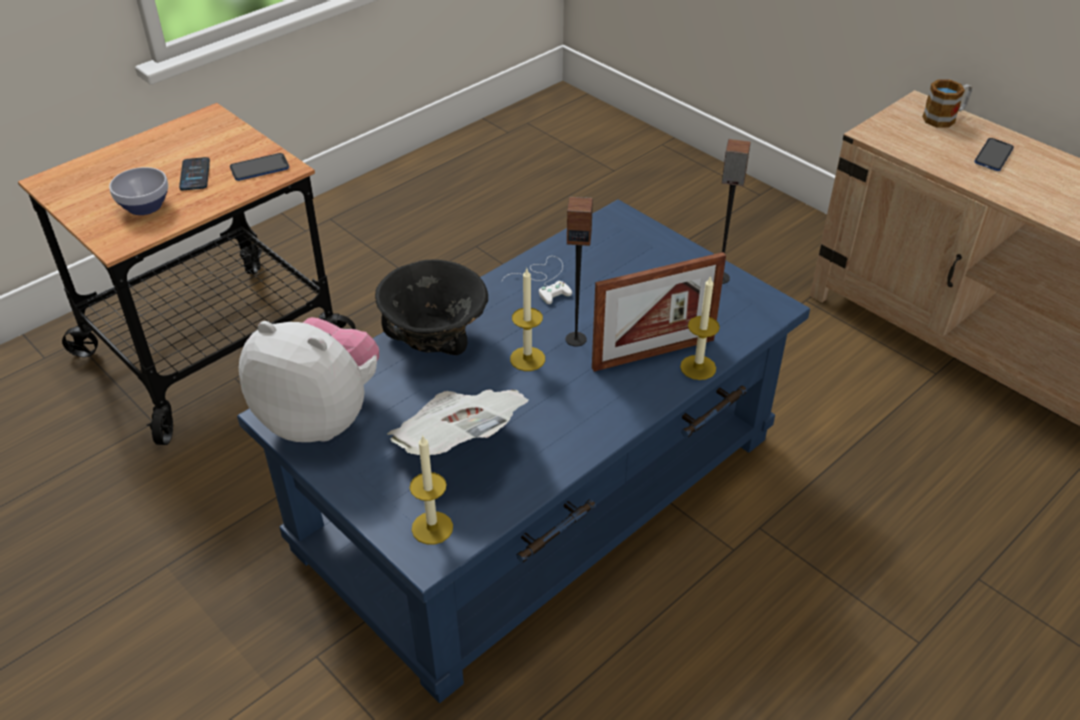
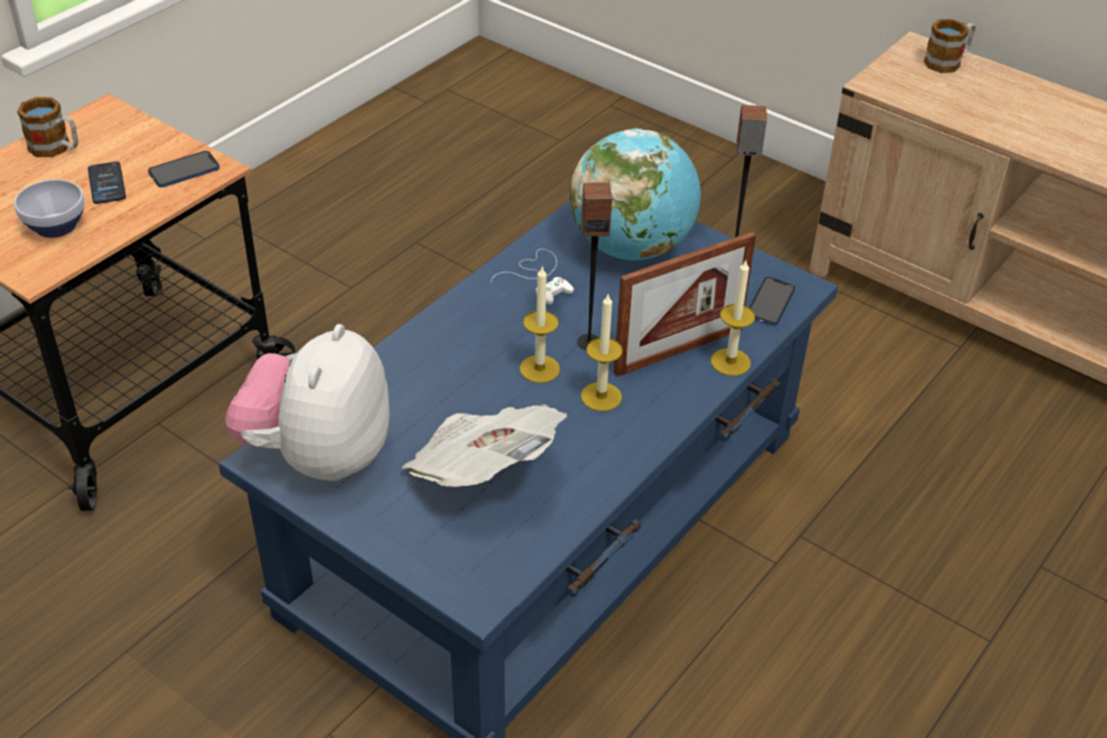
camera: 10 degrees left, 0 degrees up
(163, 143) = (56, 148): none -> mug
(321, 417) = (319, 456): plush toy -> plush toy turned 90 degrees counterclockwise
(432, 528) = (476, 567): candle -> candle (601, 396)
(433, 338) = (427, 355): black bowl -> none
(631, 261) = (632, 248): none -> globe
(993, 156) = (1007, 101): phone -> phone (770, 303)

